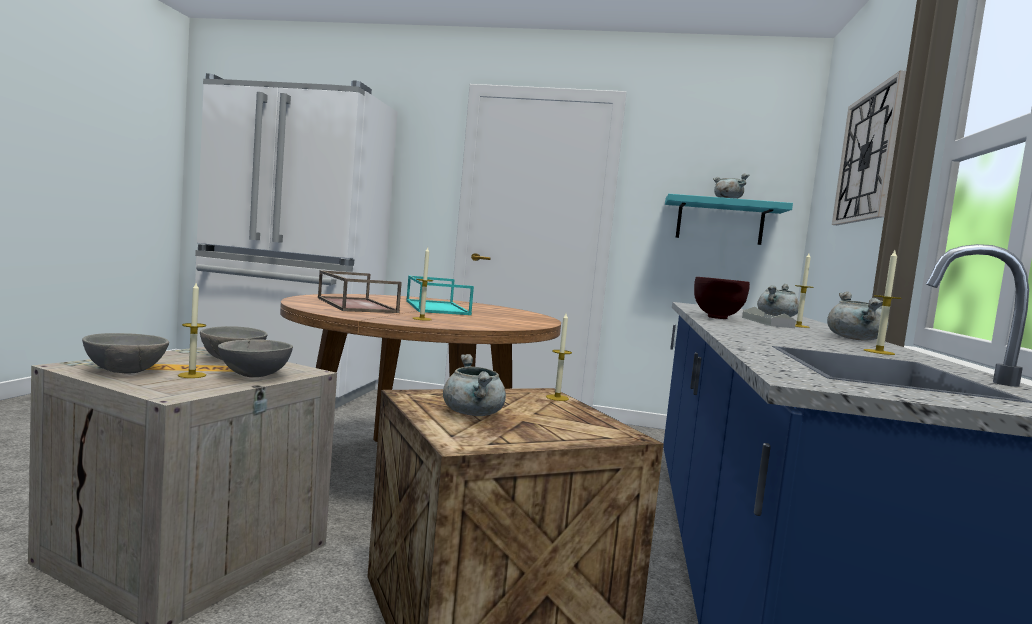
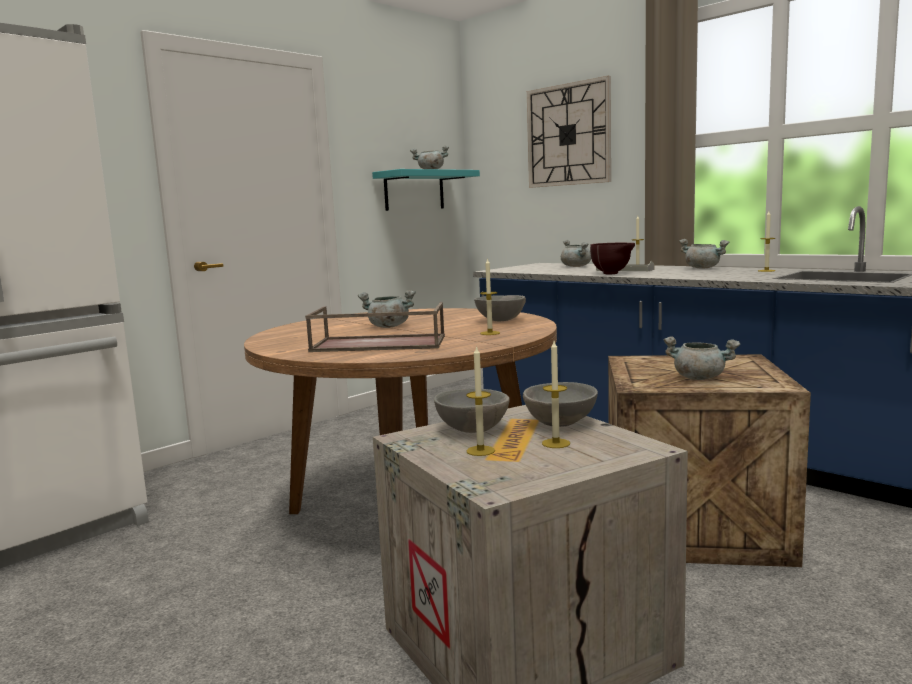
camera: 55 degrees left, 5 degrees up
(126, 371) = (533, 466): grey bowl -> grey bowl (499, 320)
(435, 307) = (388, 326): turquoise tray -> grey cooking pot
(557, 398) = (644, 358): candle -> candle (480, 451)

